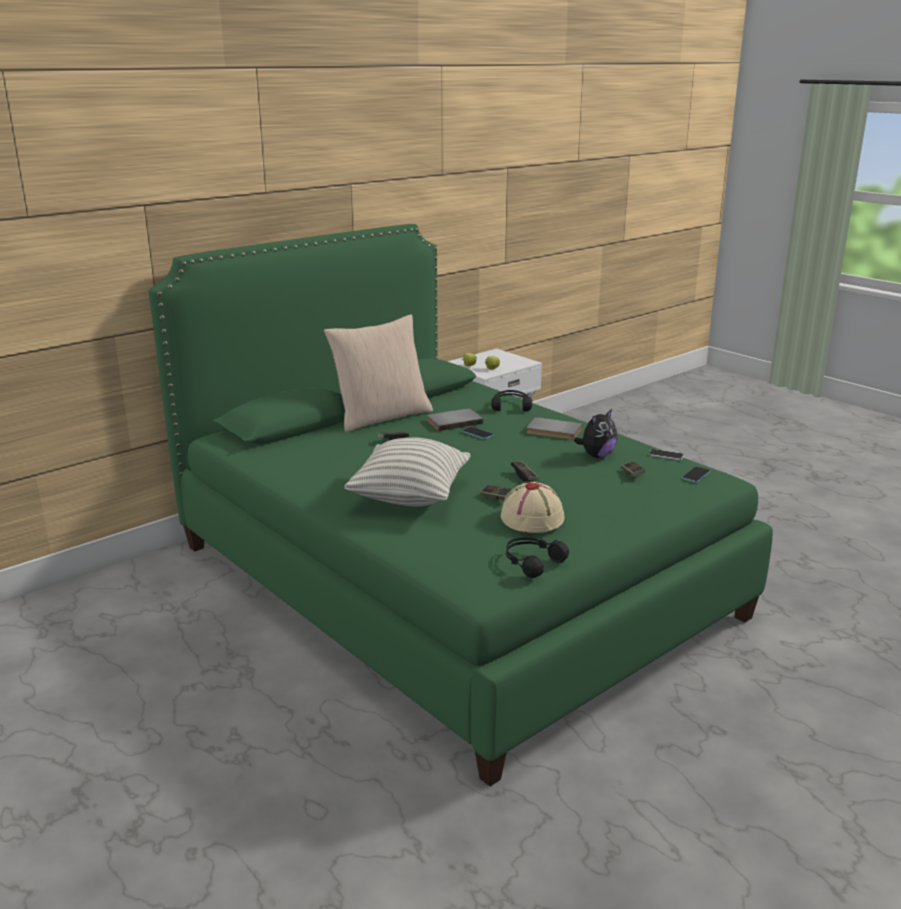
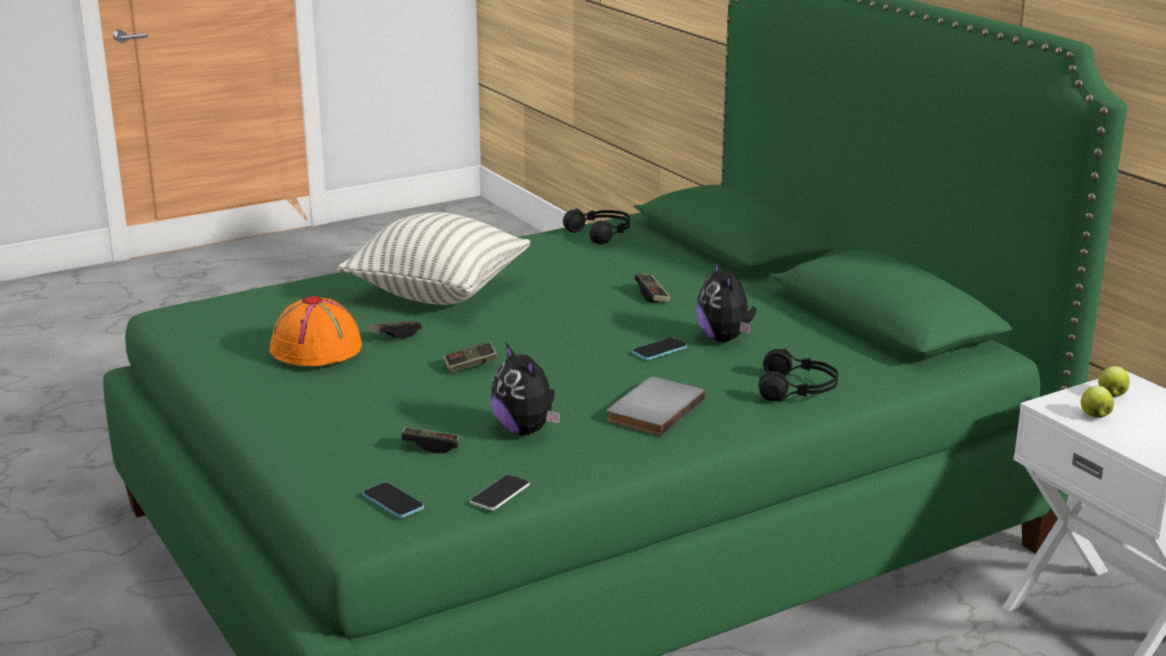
camera: 100 degrees right, 0 degrees up
(381, 417) = (756, 293): beige pillow -> none
(453, 421) = (725, 339): grey book -> plush toy
(531, 562) = (209, 340): black headphones -> black headphones (601, 234)
(532, 518) = (317, 349): beige hat -> orange hat

